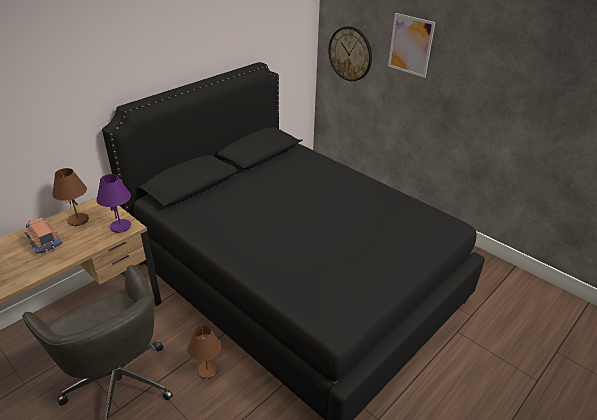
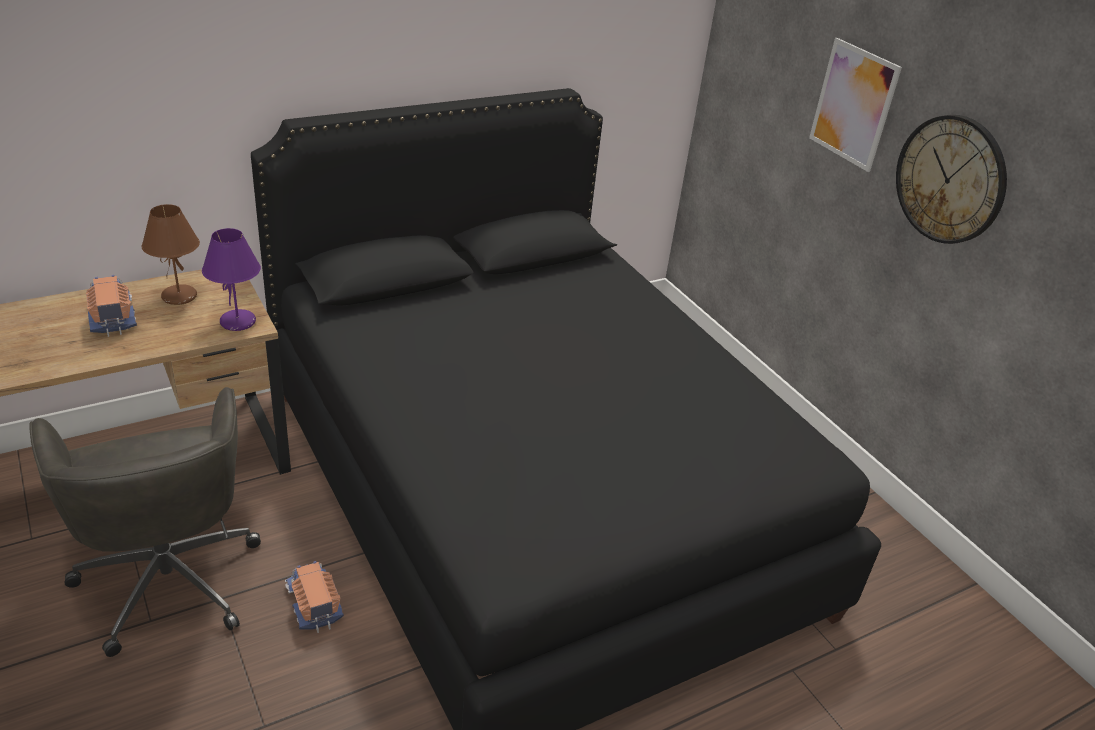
camera: 15 degrees right, 0 degrees up
(207, 371) = (313, 603): brown table lamp -> toy truck
(350, 54) = (751, 103): wall clock -> wall clock (950, 179)

